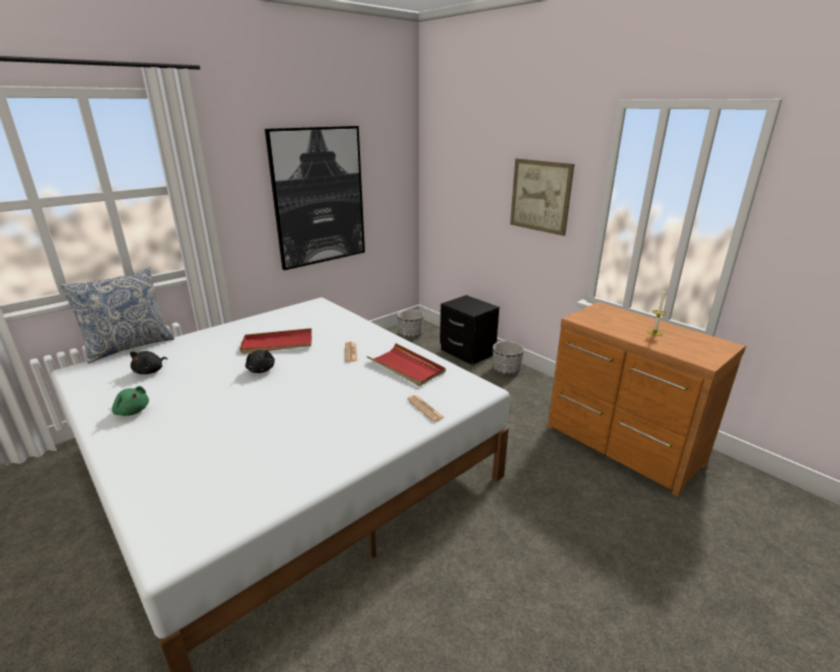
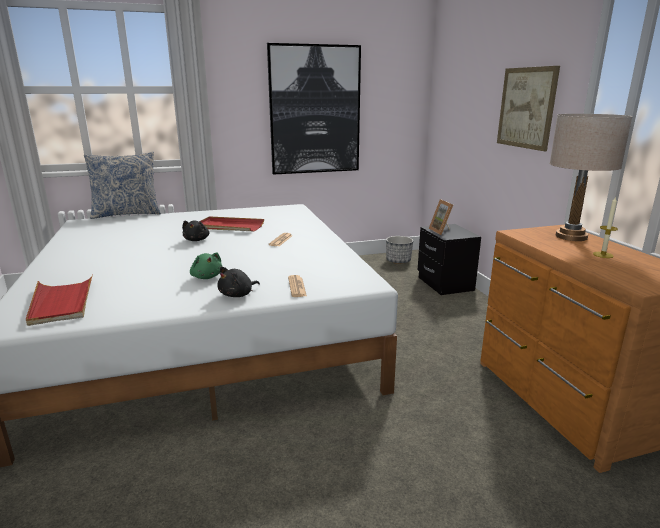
camera: 25 degrees right, 5 degrees down
(132, 411) = (82, 248): green plush toy -> green plush toy (206, 277)
(150, 371) = (122, 229): black plush toy -> black plush toy (238, 295)
(406, 367) = (316, 257): red tray -> red tray (62, 302)
(463, 306) = (442, 231): none -> picture frame
(506, 370) = (475, 306): planter -> none
(616, 315) = (571, 236): none -> beige table lamp

